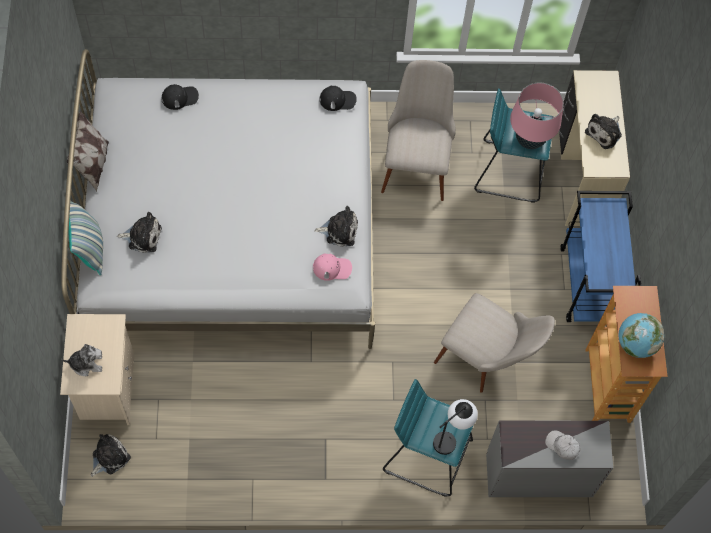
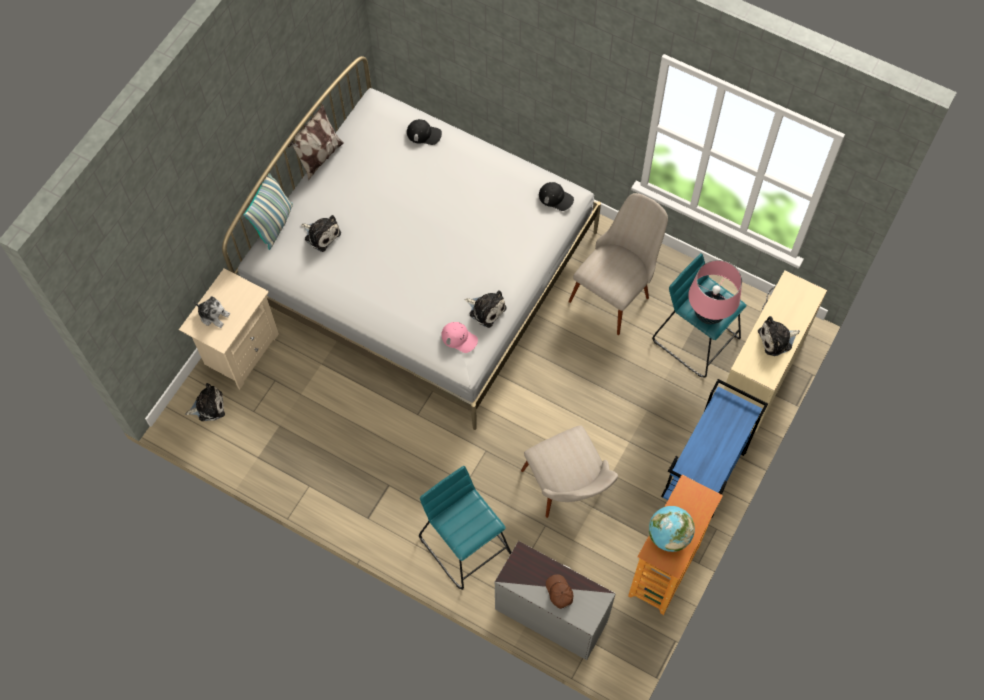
camera: 35 degrees right, 0 degrees up
(451, 437) = (471, 534): table lamp -> none
(562, 446) = (559, 592): white cap -> brown cap

